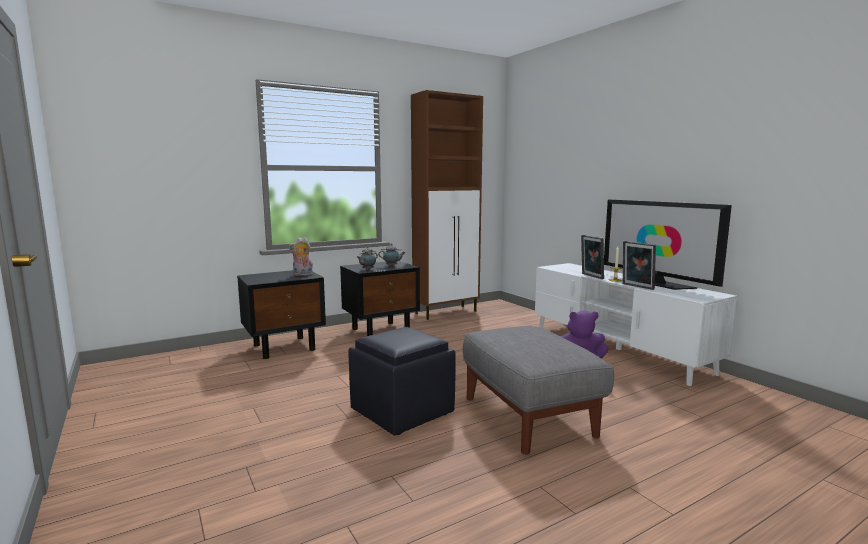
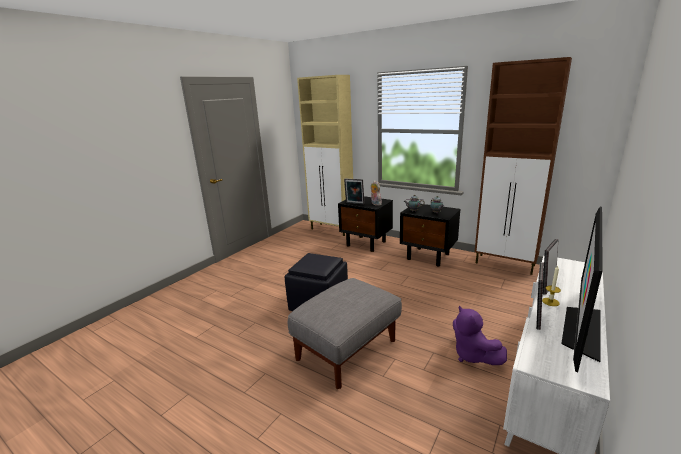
camera: 65 degrees right, 10 degrees up
(186, 355) = (332, 230): none -> beige cabinet
(274, 280) = (354, 203): none -> picture frame

